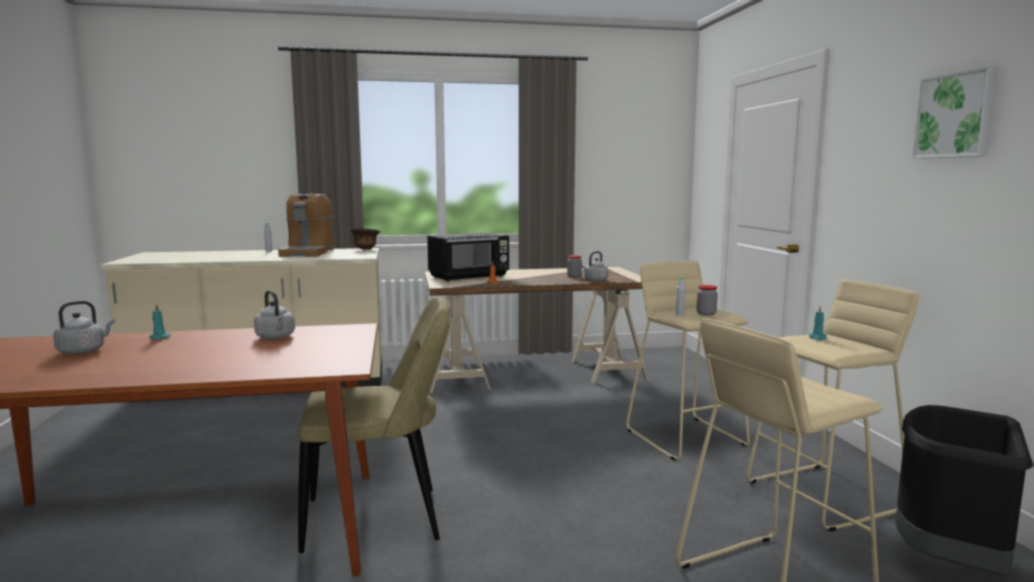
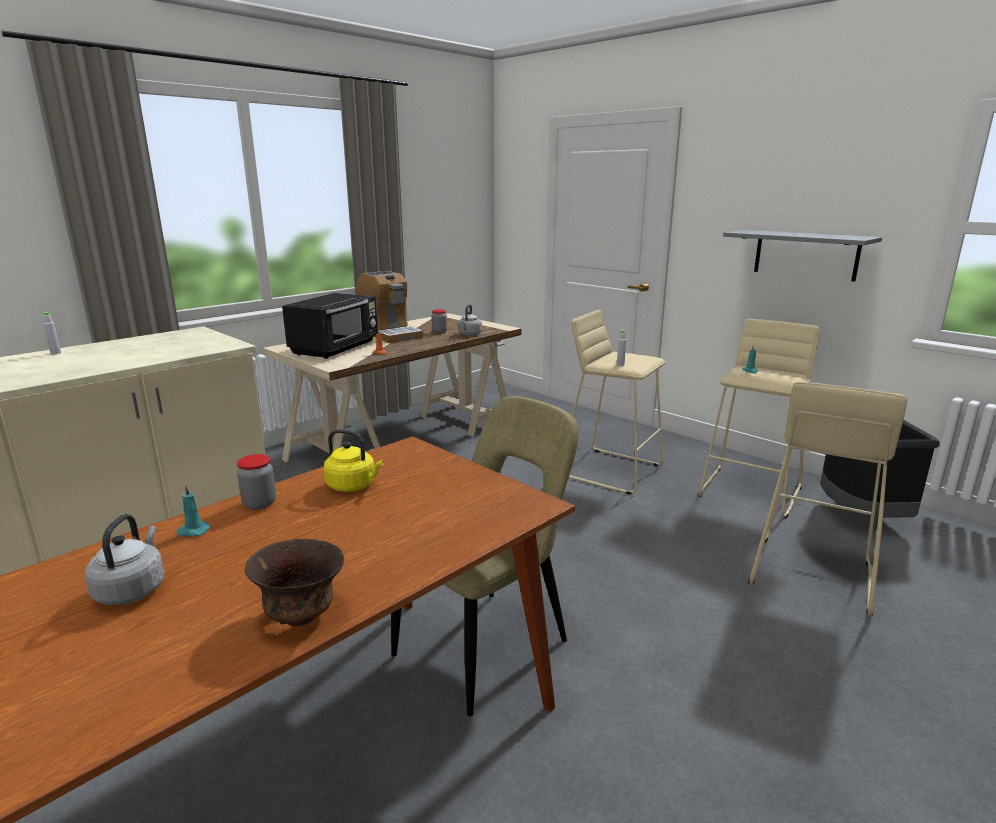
camera: 35 degrees left, 10 degrees up
(276, 337) = (353, 486): grey kettle -> yellow kettle
(308, 252) = (128, 347): coffee machine -> coffee machine (390, 334)
(365, 249) = (195, 331): brown bowl -> brown bowl (301, 614)
(706, 314) = (635, 360): jar -> jar (259, 503)
(939, 206) = (805, 254): none -> grey shelf
(957, 115) = (825, 182): picture -> none

